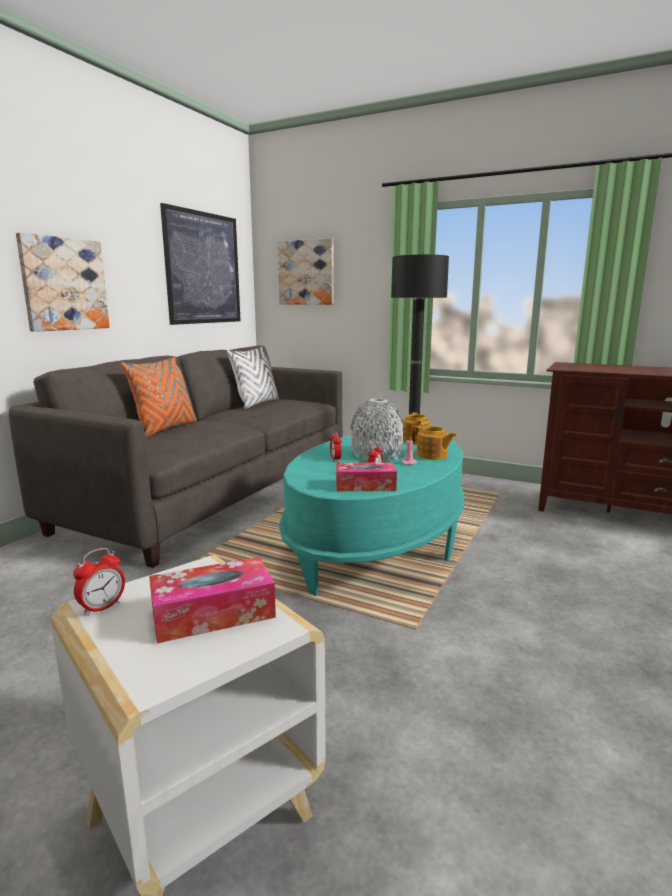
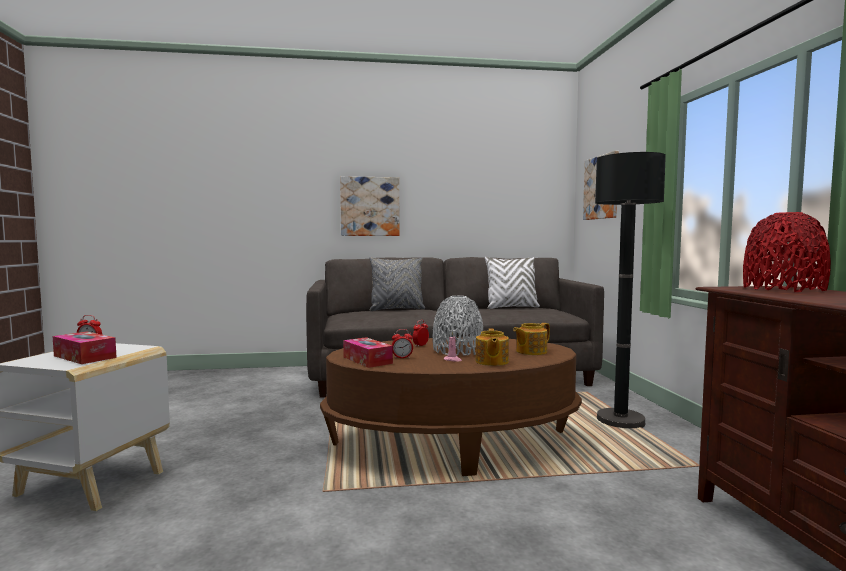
camera: 55 degrees right, 10 degrees down
(165, 428) = (396, 309): orange pillow -> grey pillow
(203, 268) = (505, 191): picture -> none
(377, 544) = (452, 442): turquoise coffee table -> brown coffee table
(580, 366) = (783, 289): none -> red vase

